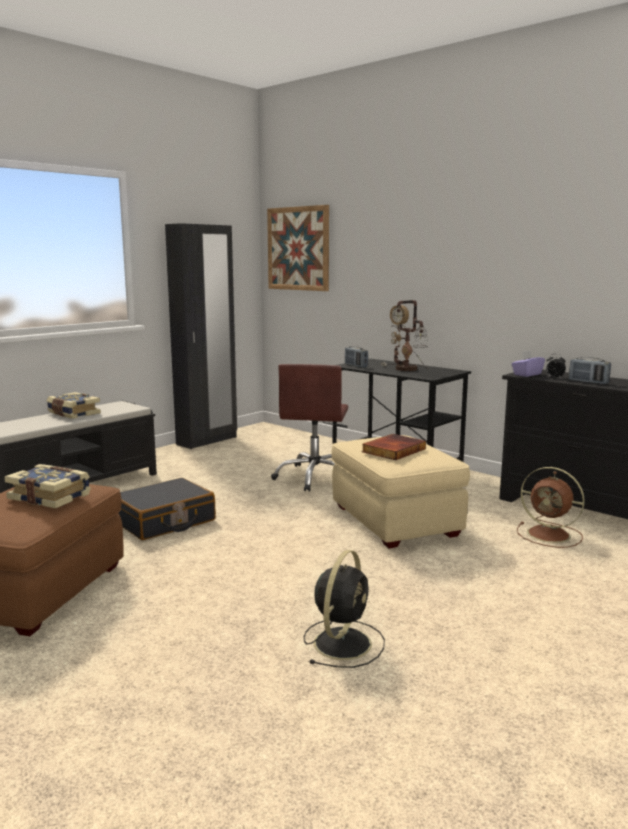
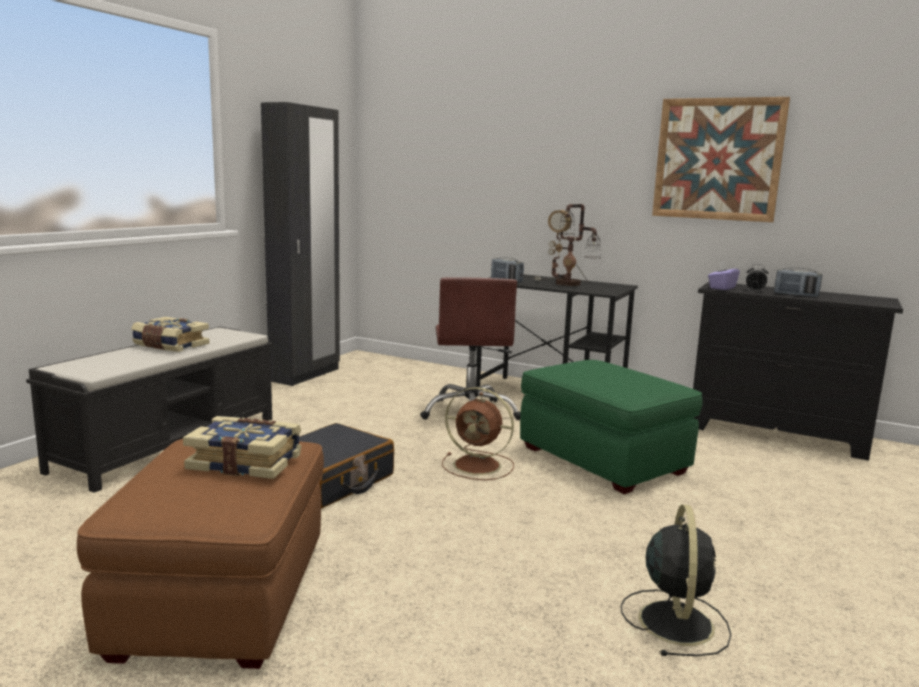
camera: 15 degrees left, 0 degrees up
(298, 248) = (410, 143): picture -> picture (717, 159)
(393, 450) = (609, 377): book -> none
(395, 521) = (603, 460): beige ottoman -> green ottoman
(550, 535) = (774, 464): brown fan -> brown fan (479, 466)

